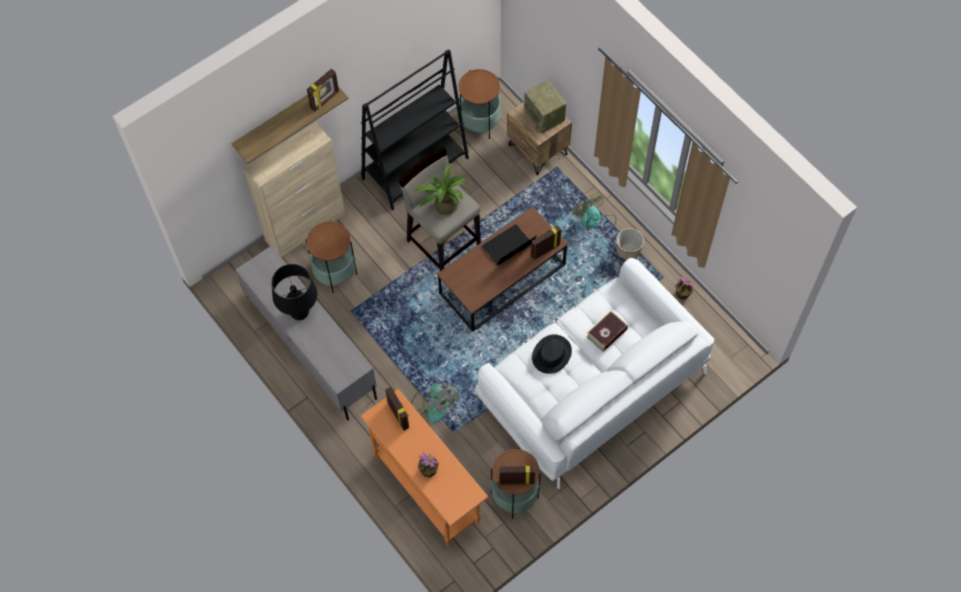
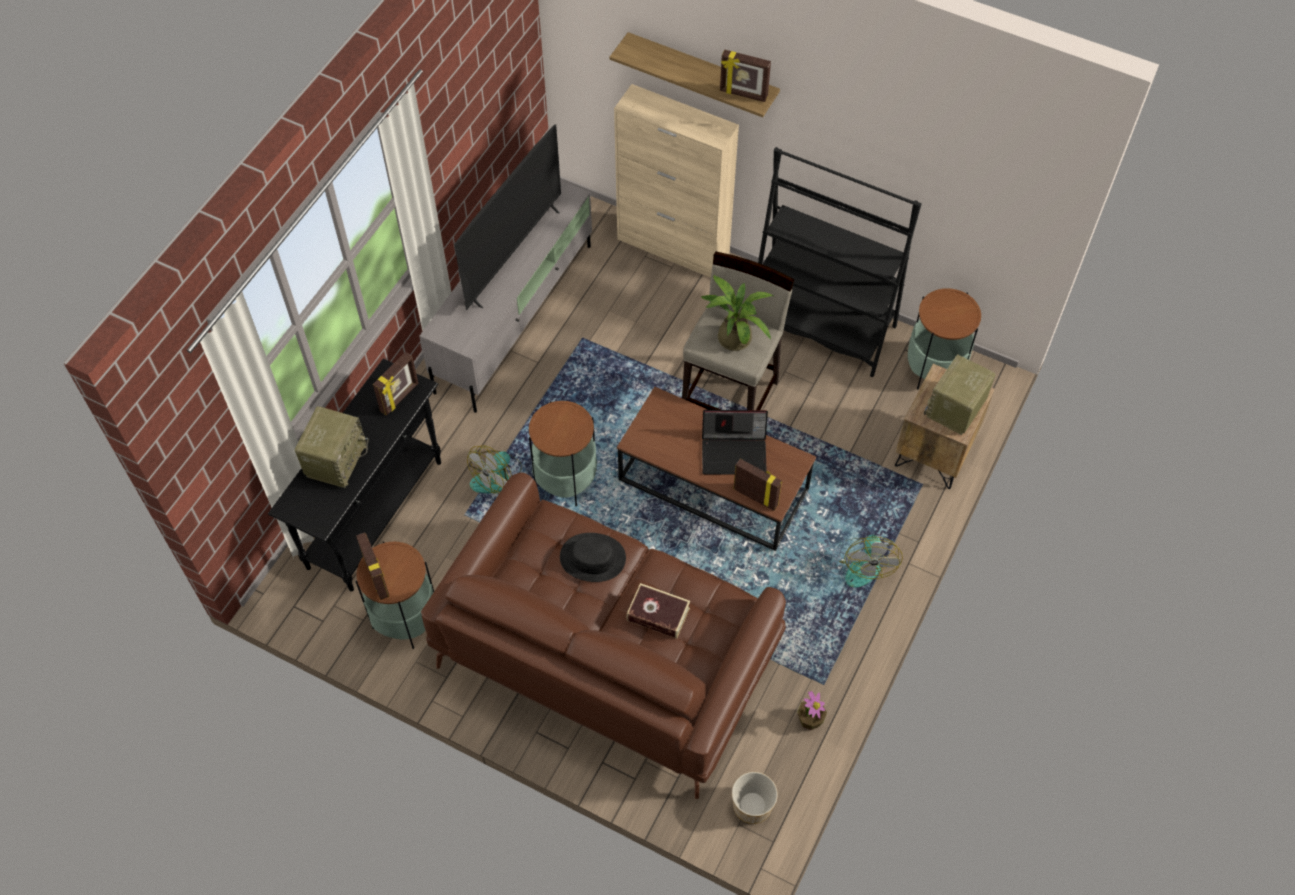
camera: 65 degrees right, 5 degrees down
(299, 312) = (513, 255): black table lamp -> television
(335, 273) = (626, 301): side table -> side table (566, 480)
(426, 488) = (376, 514): orange console table -> black console table
(428, 470) = (335, 459): potted plant -> radio
(508, 248) = (735, 452): laptop -> laptop turned 150 degrees clockwise
(591, 386) = (606, 652): white sofa -> brown sofa
(594, 222) = (862, 563): fan -> fan turned 150 degrees clockwise
(628, 251) = (840, 623): planter -> planter (751, 806)

